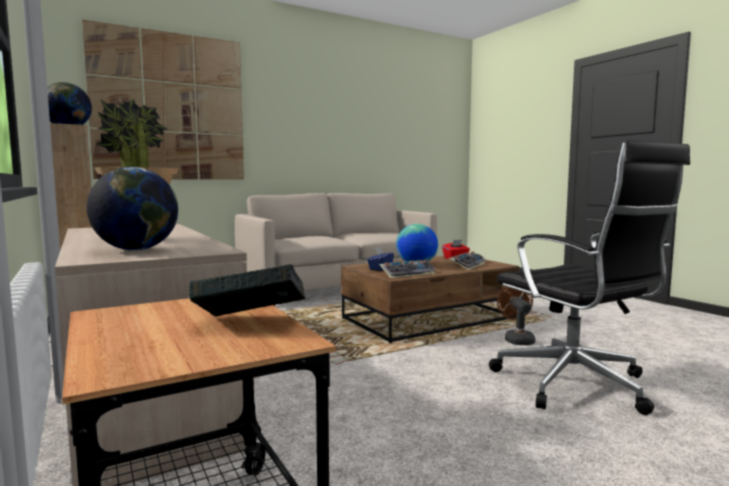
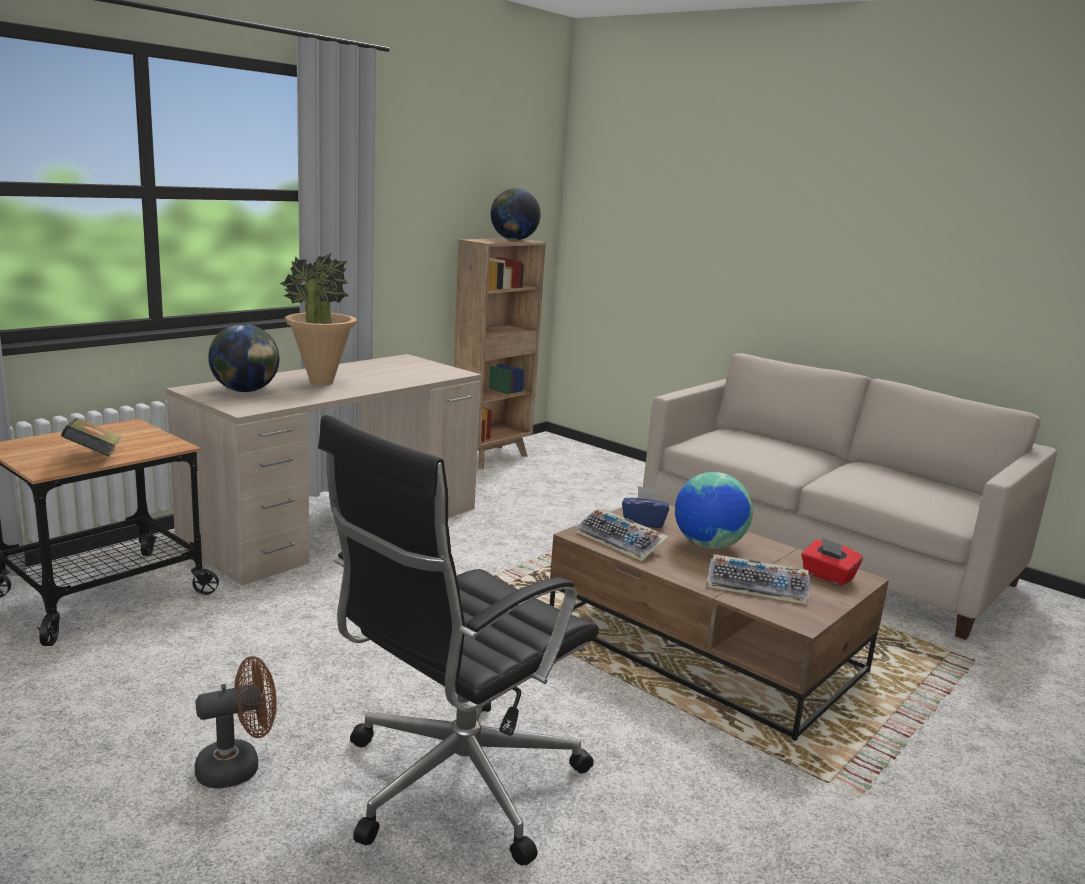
camera: 70 degrees right, 10 degrees up
(170, 107) = (684, 203): picture -> none
(517, 339) = (653, 737): brown fan -> brown fan (238, 767)

